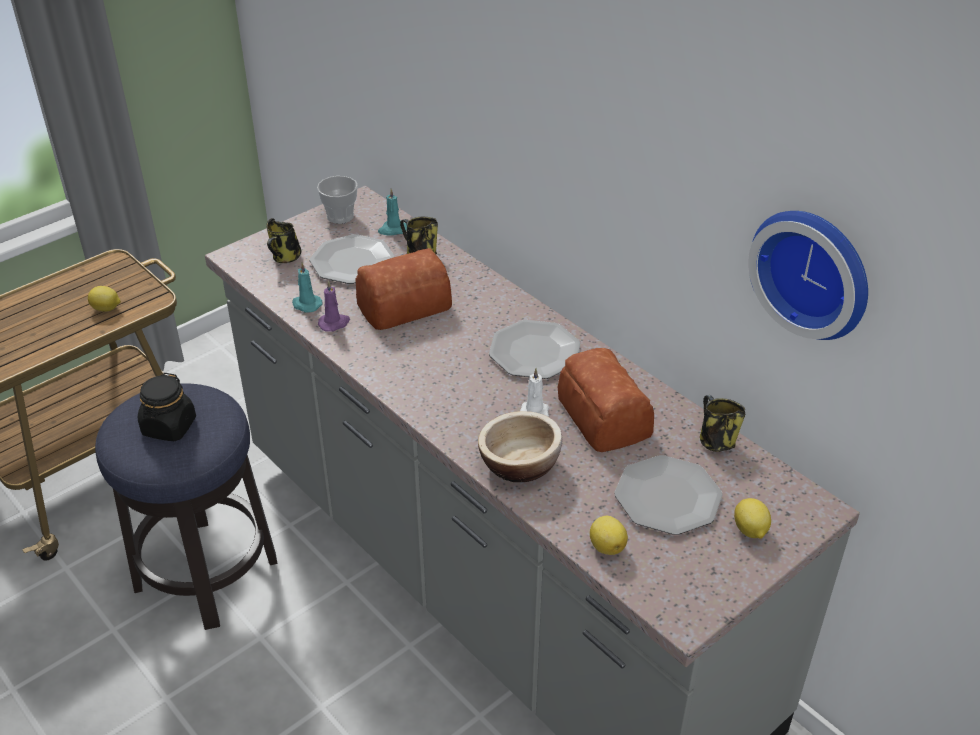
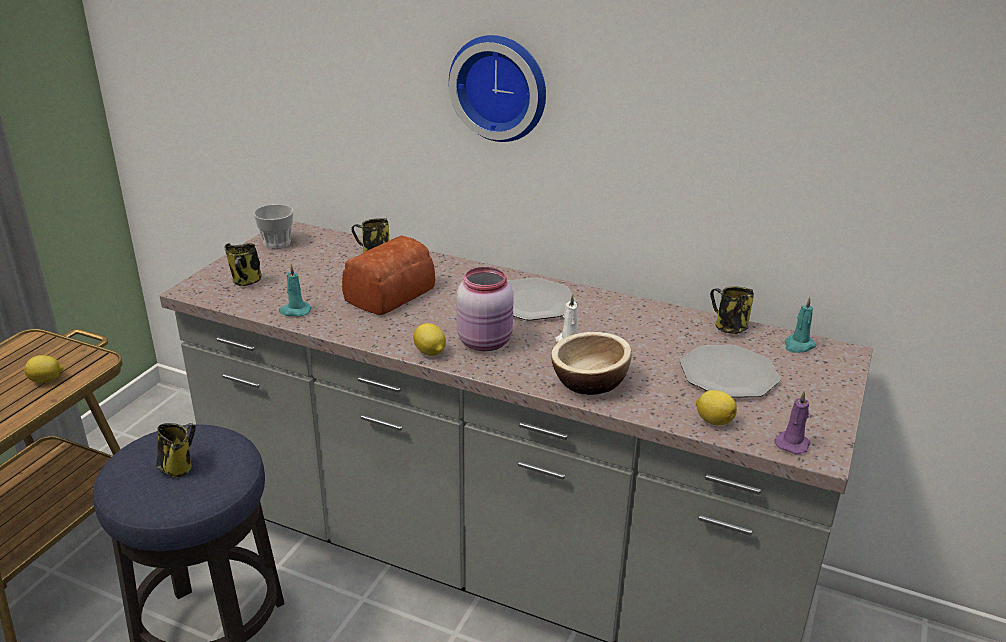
camera: 25 degrees left, 10 degrees down
(169, 427) = (178, 466): black jar -> mug
(334, 323) = (334, 319): purple candle -> purple candle (793, 443)
(352, 261) = (315, 272): plate -> none
(392, 230) = (334, 244): turquoise candle -> turquoise candle (798, 346)
(455, 389) = (486, 342): none -> pink jar
(603, 418) = (628, 333): bread -> none
(750, 531) = (810, 380): lemon -> lemon (430, 353)
(814, 271) = (808, 141): wall clock -> wall clock (500, 87)

